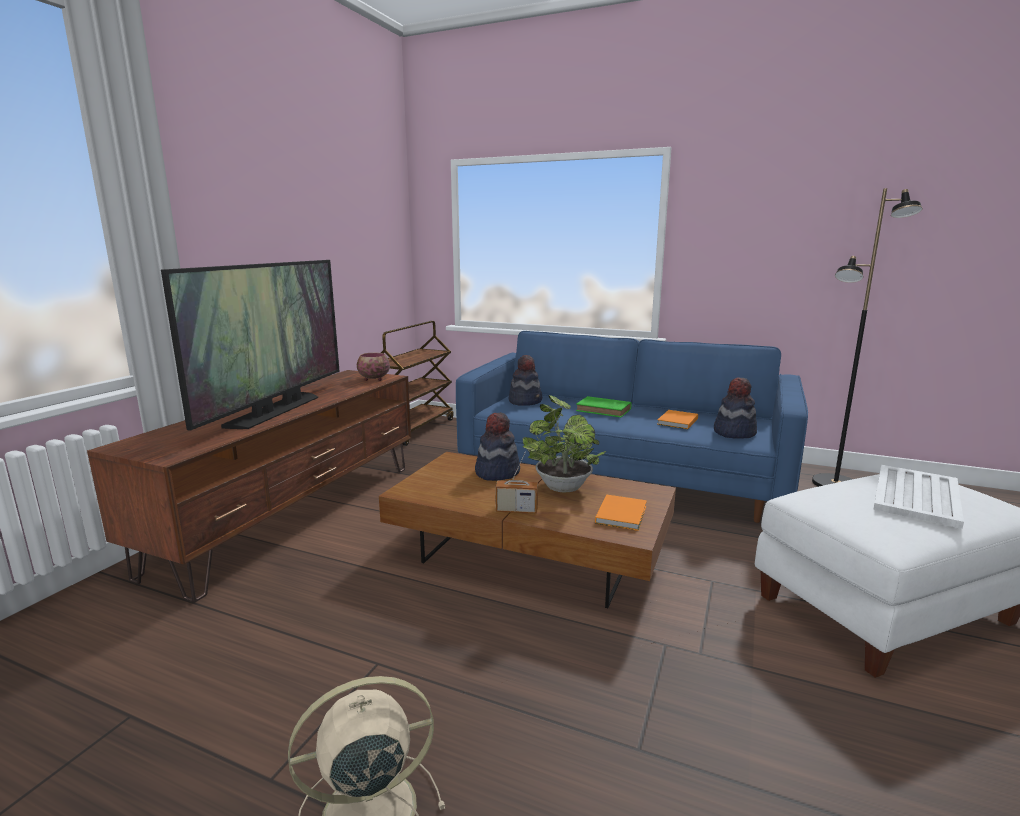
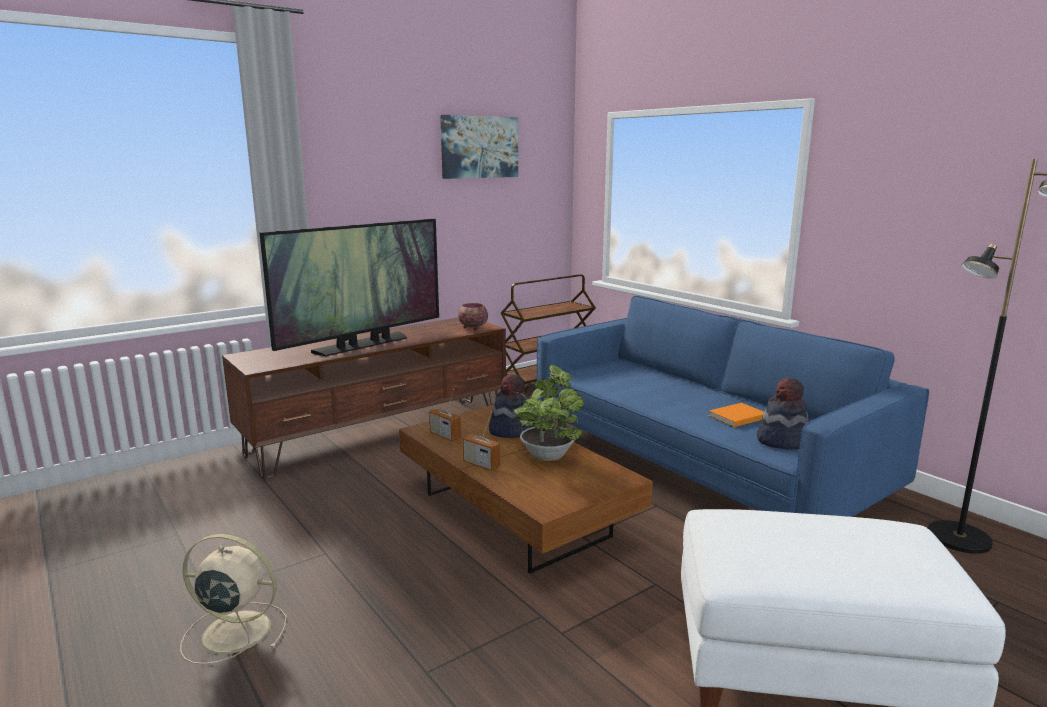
camera: 30 degrees right, 0 degrees up
(336, 187) = (479, 147): none -> picture
(440, 492) = (445, 436): none -> radio
(525, 401) = (613, 369): hat -> none
(605, 410) = (678, 392): green book -> none
(622, 514) = (563, 490): orange book -> none
(917, 495) = (844, 545): white tray -> none

